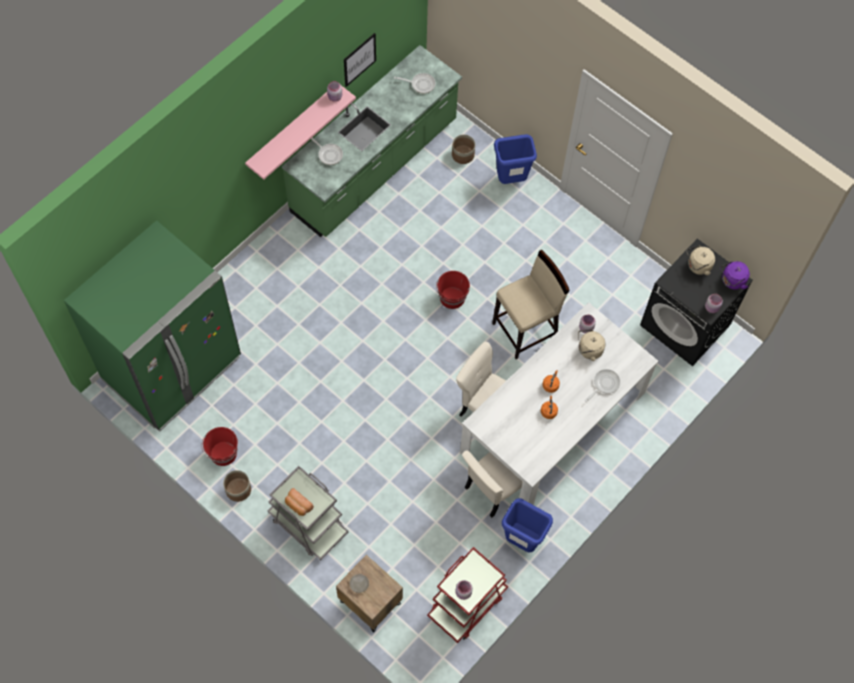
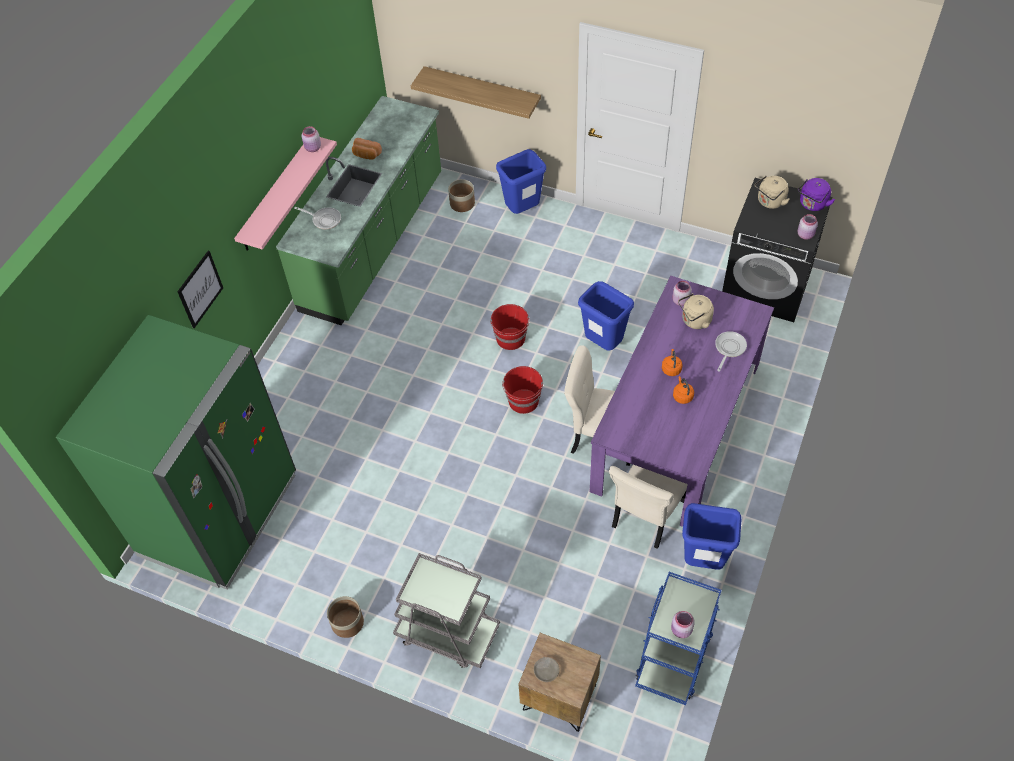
camera: 15 degrees left, 10 degrees down
(223, 454) = (314, 588): red bucket -> red bucket (523, 401)
(298, 505) = (436, 600): bread -> bread (366, 155)
(359, 59) = (326, 106): picture -> picture (200, 289)
(420, 84) = (398, 129): frying pan -> none
(467, 604) = (674, 656): red cart -> blue cart
(501, 76) = (482, 90): none -> shelf
(525, 330) = (604, 345): beige stool -> blue trash can
(553, 422) = (677, 426): white dining table -> purple dining table

